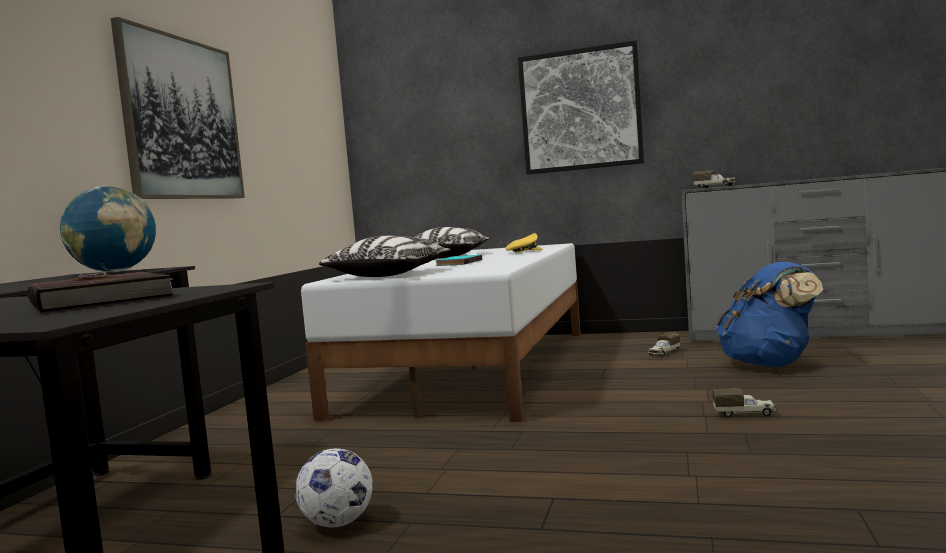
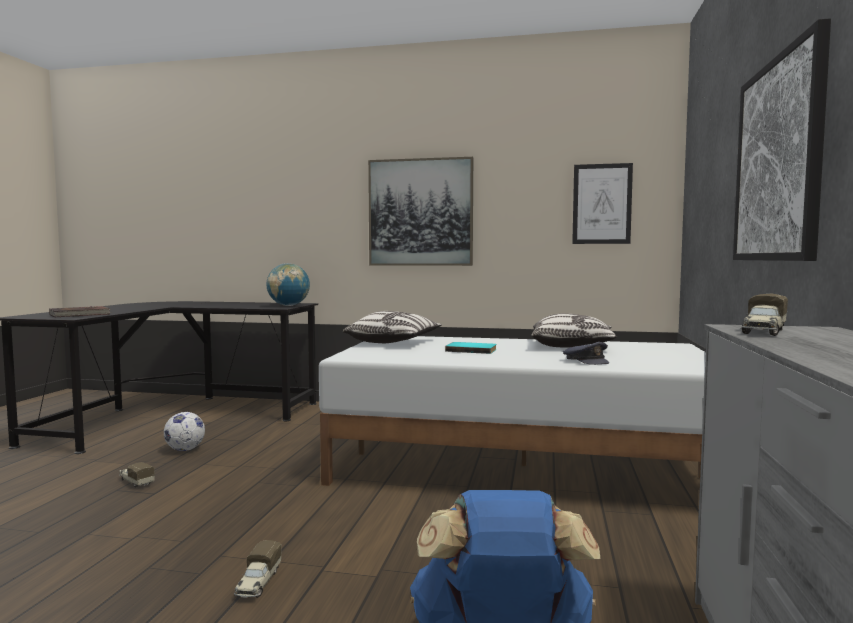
camera: 85 degrees right, 0 degrees up
(312, 133) = (602, 204): none -> picture
(523, 251) = (586, 361): yellow cap -> grey cap
(664, 353) = (598, 570): toy truck -> toy truck (136, 482)

